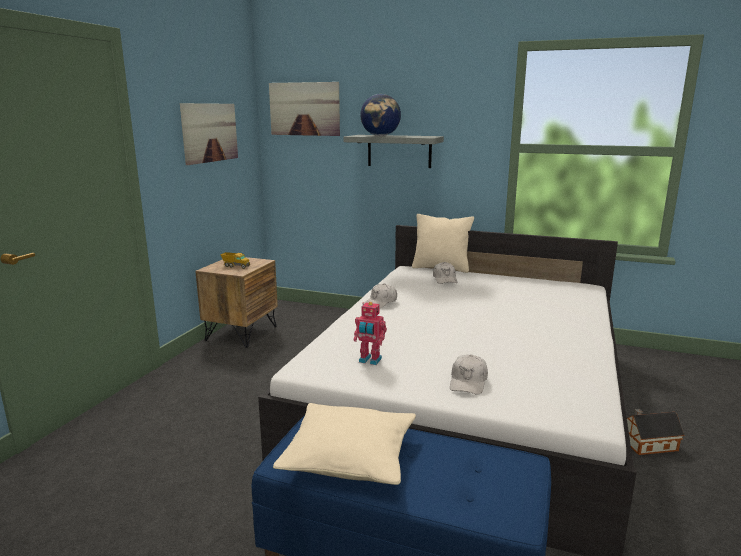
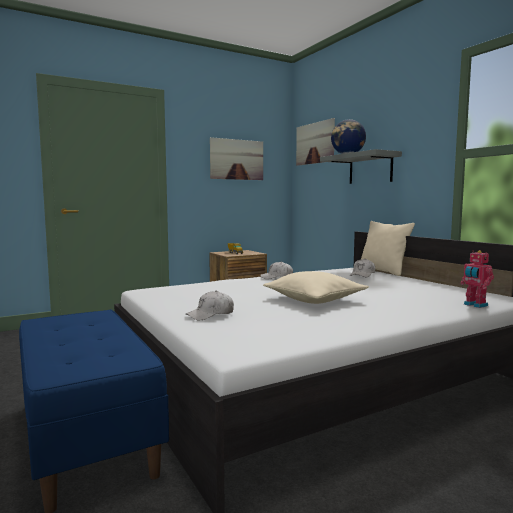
camera: 40 degrees right, 10 degrees down
(349, 458) = (68, 328): beige pillow -> beige pillow (314, 299)
(369, 361) = (184, 295): toy robot -> toy robot (474, 305)
(647, 444) = (438, 466): toy house -> none

